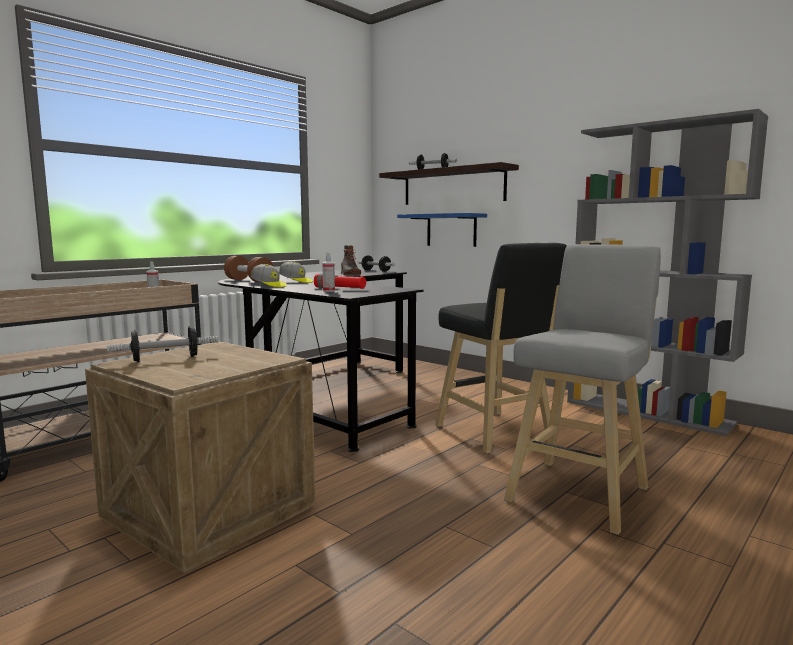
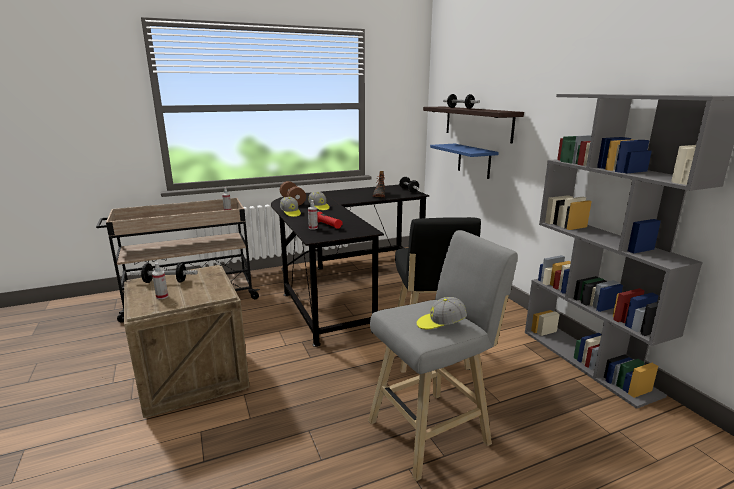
camera: 25 degrees right, 10 degrees up
(190, 369) = (162, 296): none -> spray bottle
(606, 334) = (440, 324): none -> cap

